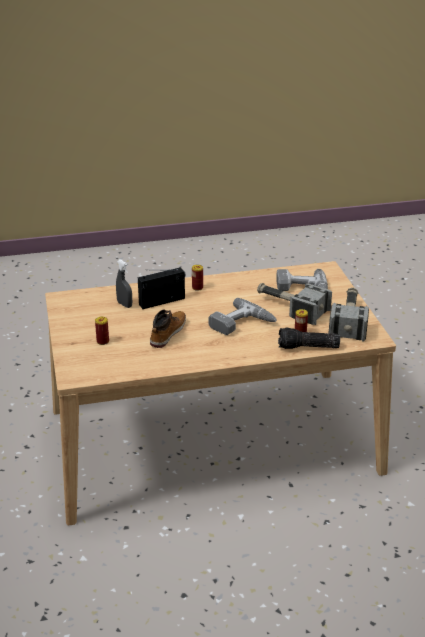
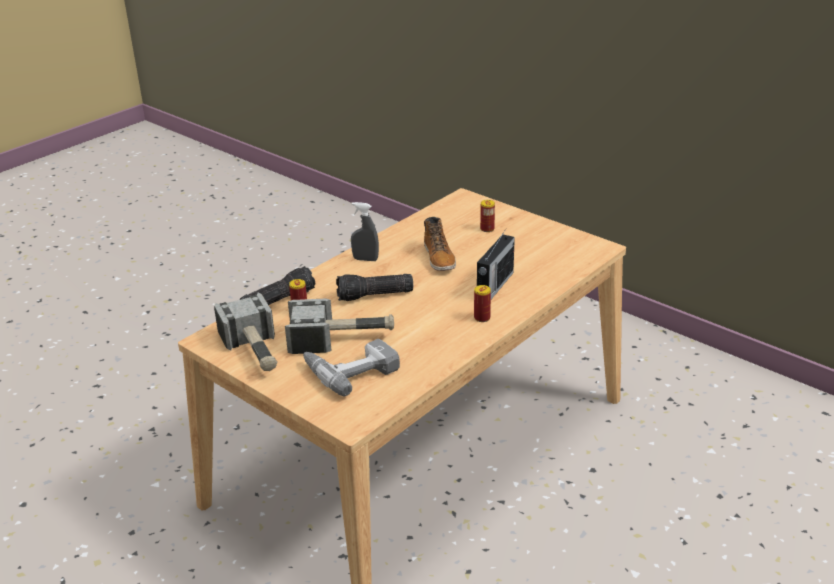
camera: 145 degrees right, 0 degrees up
(124, 304) = (527, 267): grey spray bottle -> grey spray bottle (365, 259)
(242, 325) = (374, 296): power drill -> flashlight

